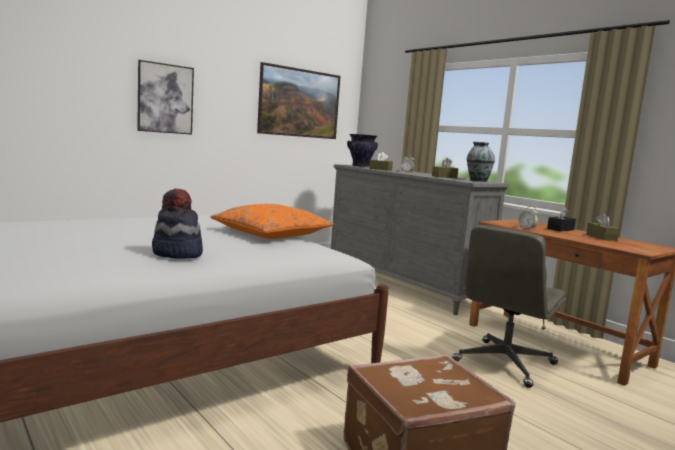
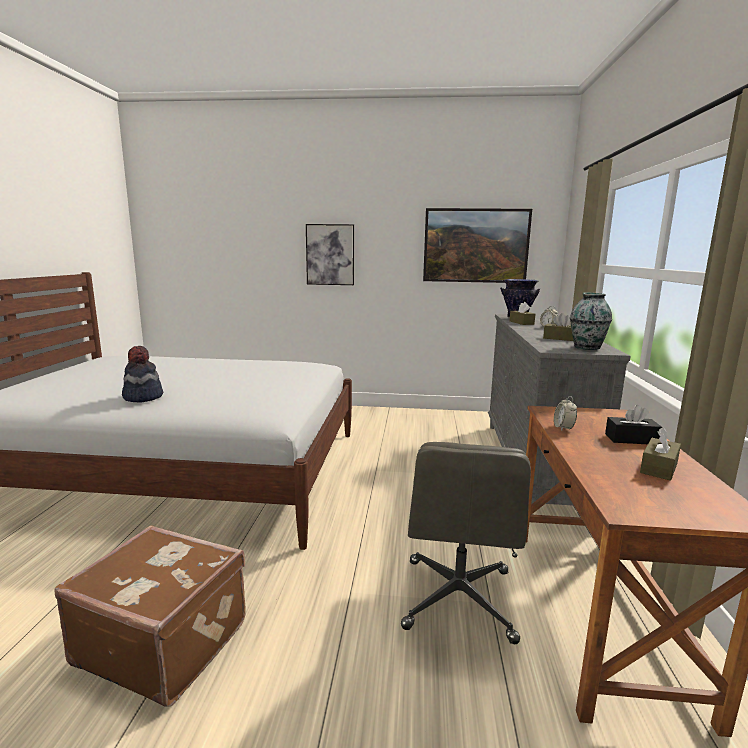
camera: 45 degrees right, 5 degrees up
(271, 234) = (276, 388): orange pillow -> none
(504, 363) = (458, 600): grey office chair -> grey office chair turned 75 degrees counterclockwise

